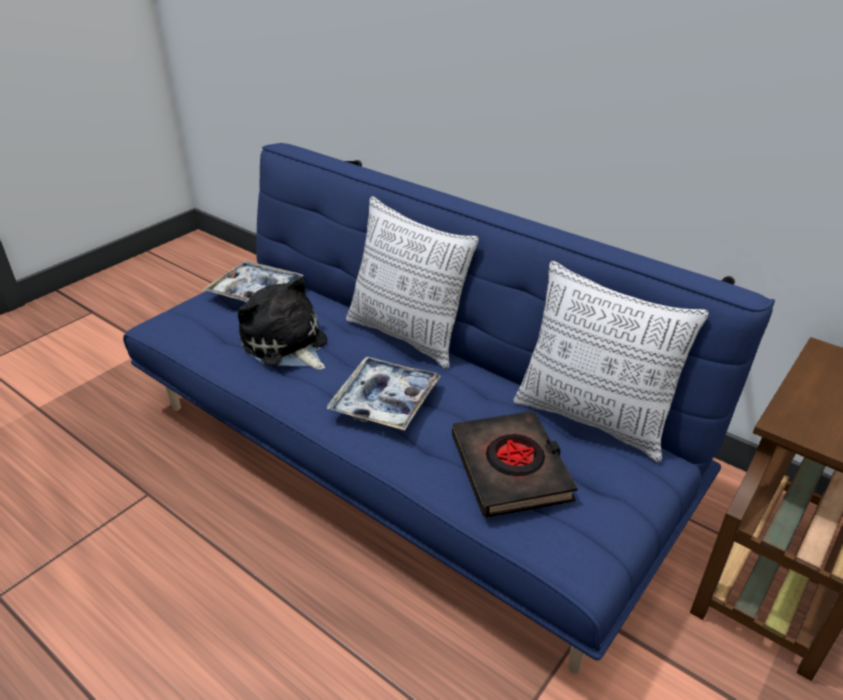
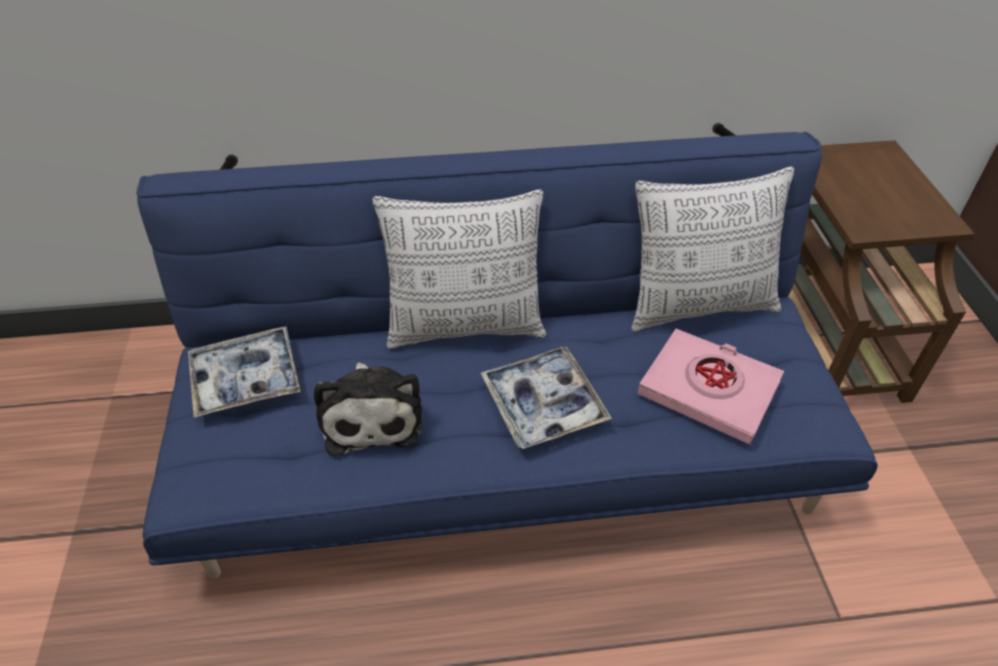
camera: 45 degrees left, 10 degrees up
(286, 345) = (372, 415): plush toy -> plush toy turned 105 degrees counterclockwise
(511, 469) = (709, 390): black book -> pink book

